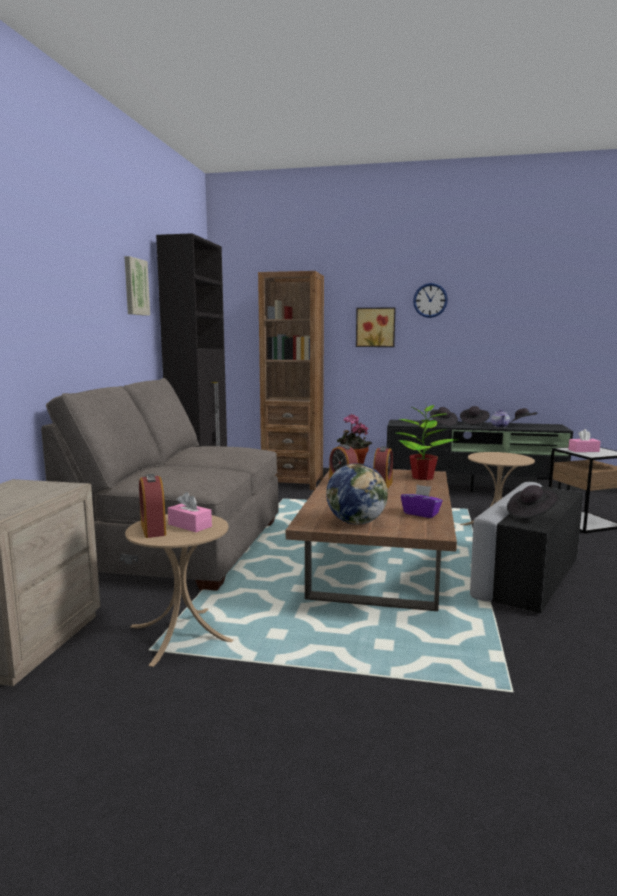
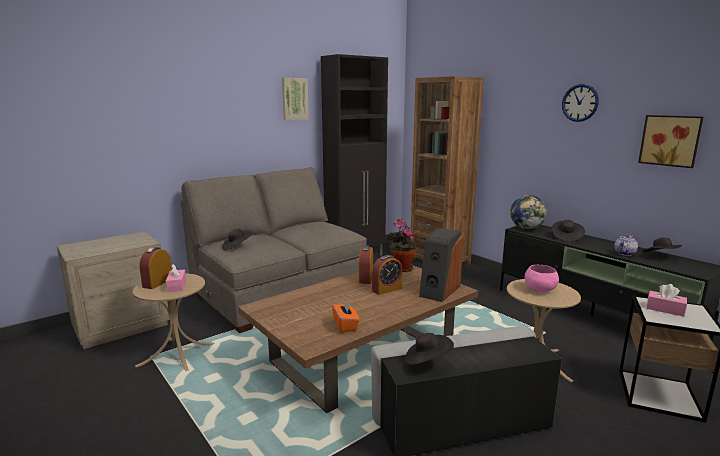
camera: 40 degrees right, 5 degrees up
(356, 522) = (286, 316): globe -> globe (526, 228)
(375, 327) = (525, 129): picture -> picture (670, 140)
(421, 513) = (345, 325): purple tissue box -> orange tissue box
(422, 477) = (439, 290): potted plant -> speaker
(473, 423) = (607, 242): black hat -> black hat (237, 247)
(497, 457) = (539, 290): none -> pink bowl

